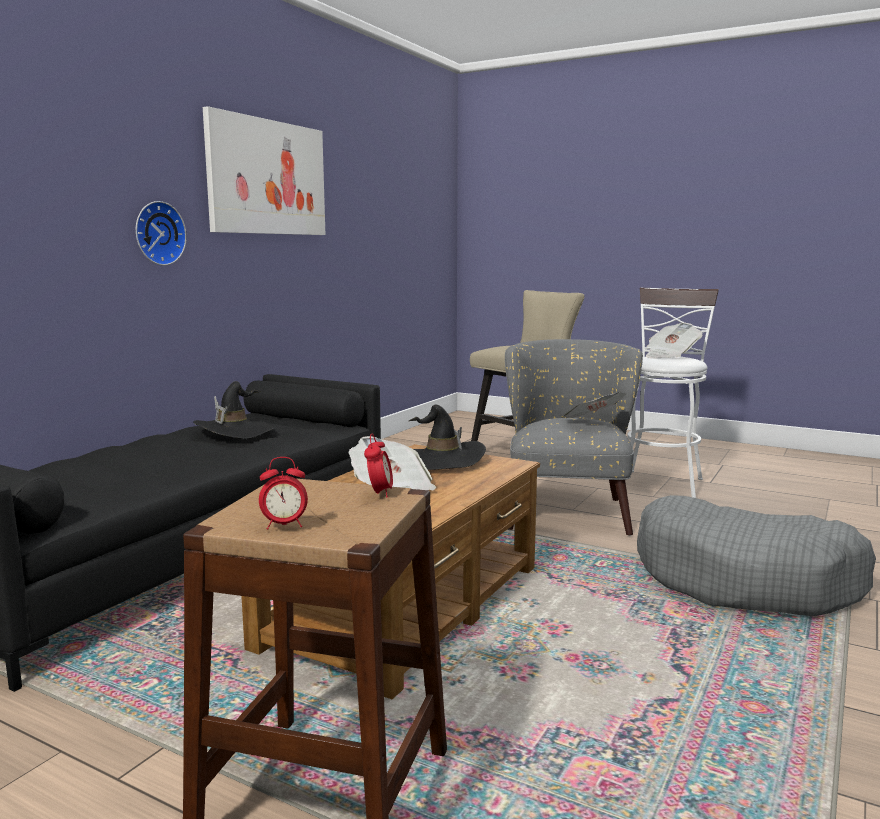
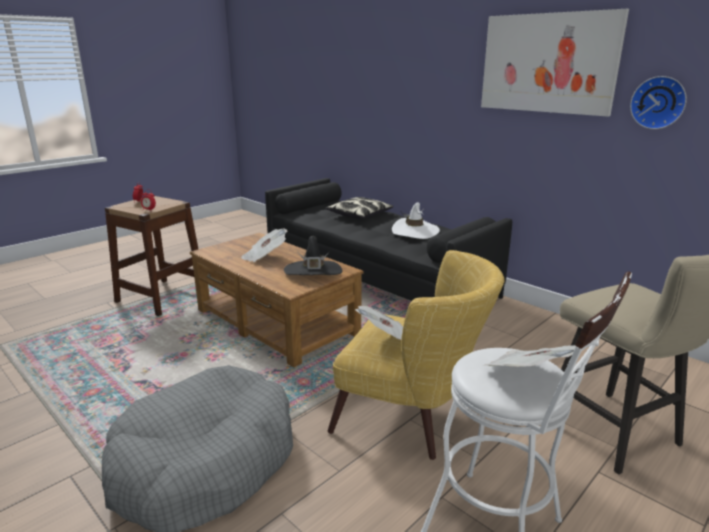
camera: 105 degrees right, 10 degrees up
(110, 464) = (359, 215): none -> pillow
(158, 233) = (446, 106): wall clock -> wall clock (658, 102)
(235, 431) = (415, 231): black hat -> white hat
(567, 509) = (412, 416): grey armchair -> yellow armchair

